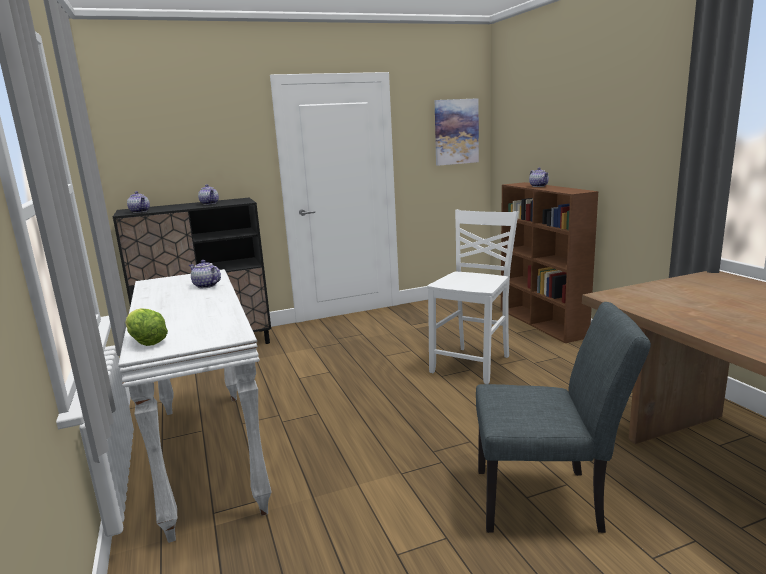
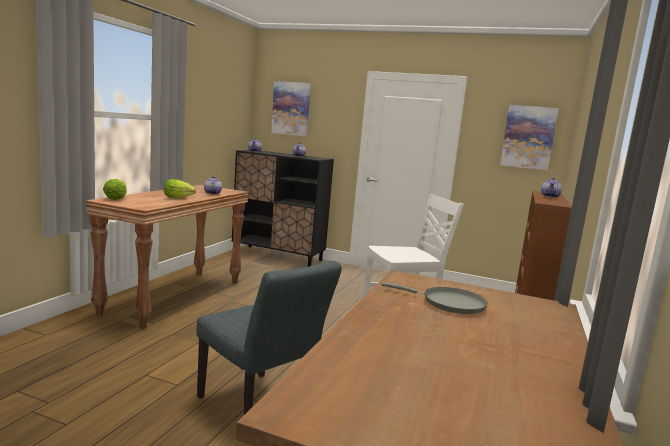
camera: 40 degrees right, 5 degrees down
(165, 138) = (291, 108): none -> picture
(207, 307) = (178, 198): none -> lettuce
(207, 455) = (174, 297): white console table -> brown console table
(697, 302) = (449, 303): none -> grey frying pan

